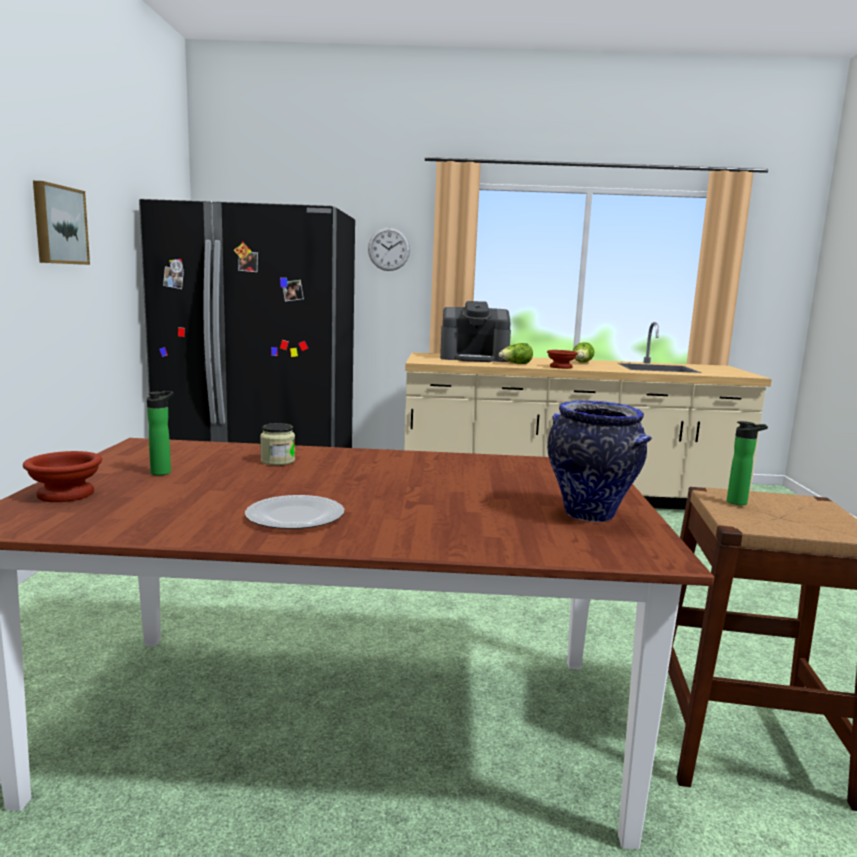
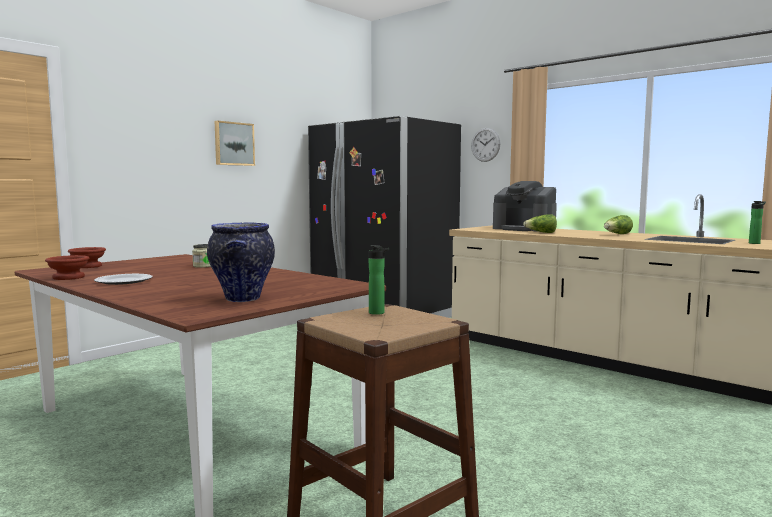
camera: 40 degrees right, 5 degrees down
(163, 472) = (145, 264): bottle -> bottle (755, 243)
(561, 367) = (574, 235): brown bowl -> brown bowl (67, 277)

